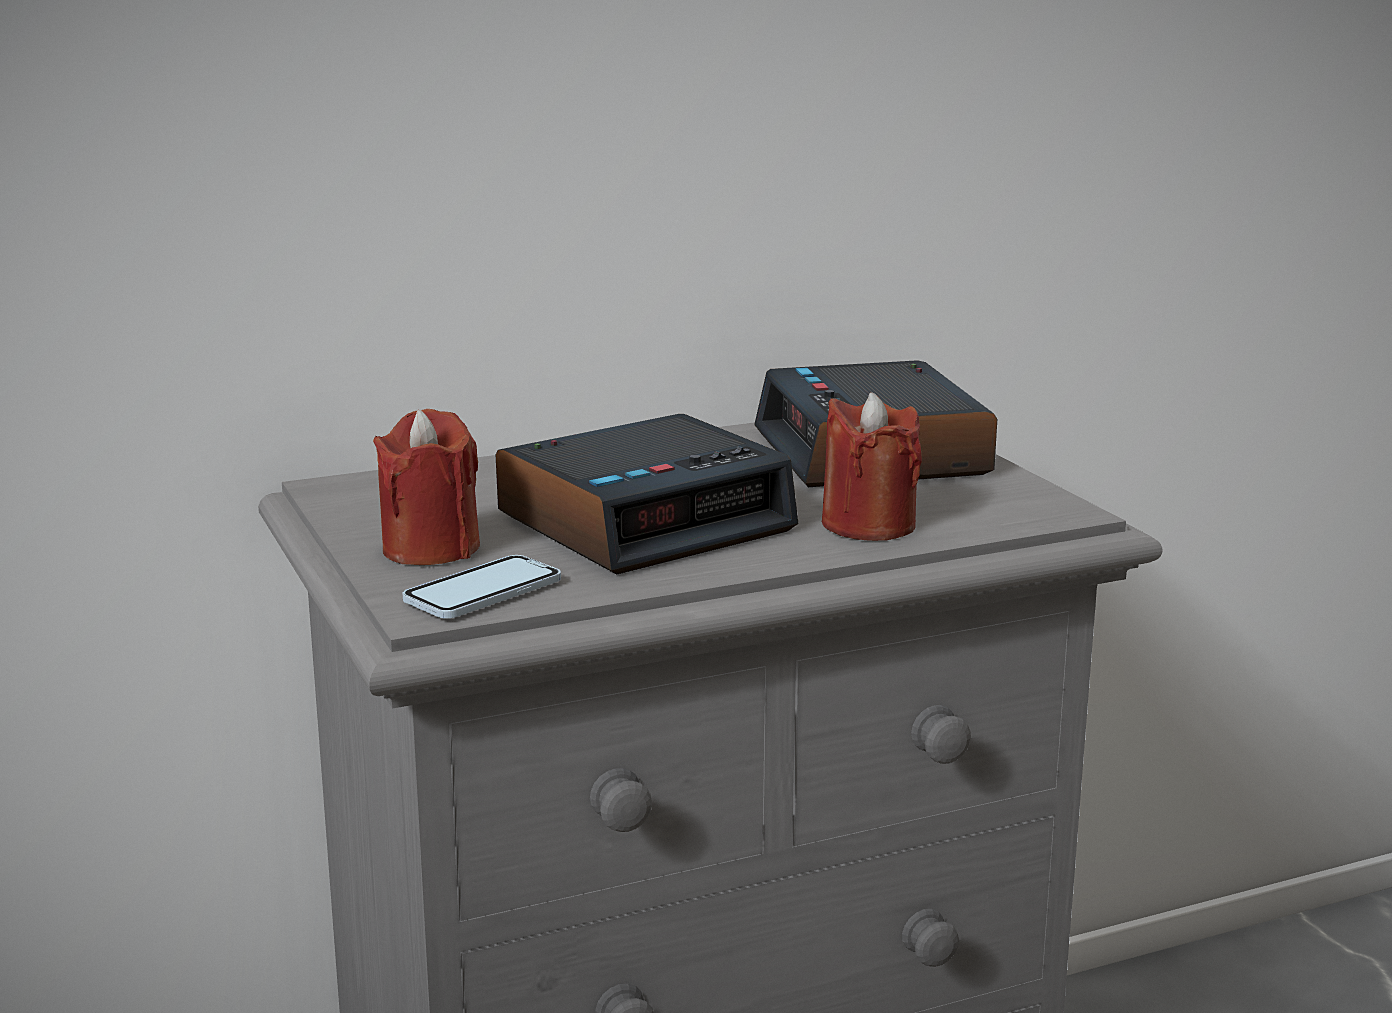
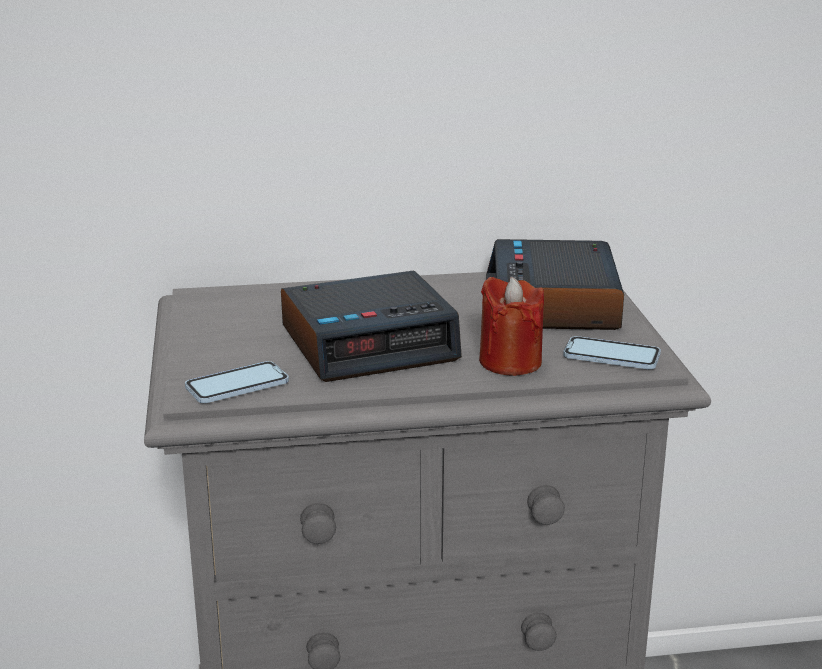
camera: 15 degrees right, 5 degrees up
(431, 549) = (227, 349): red candle -> none
(1003, 505) = (611, 356): none -> phone

